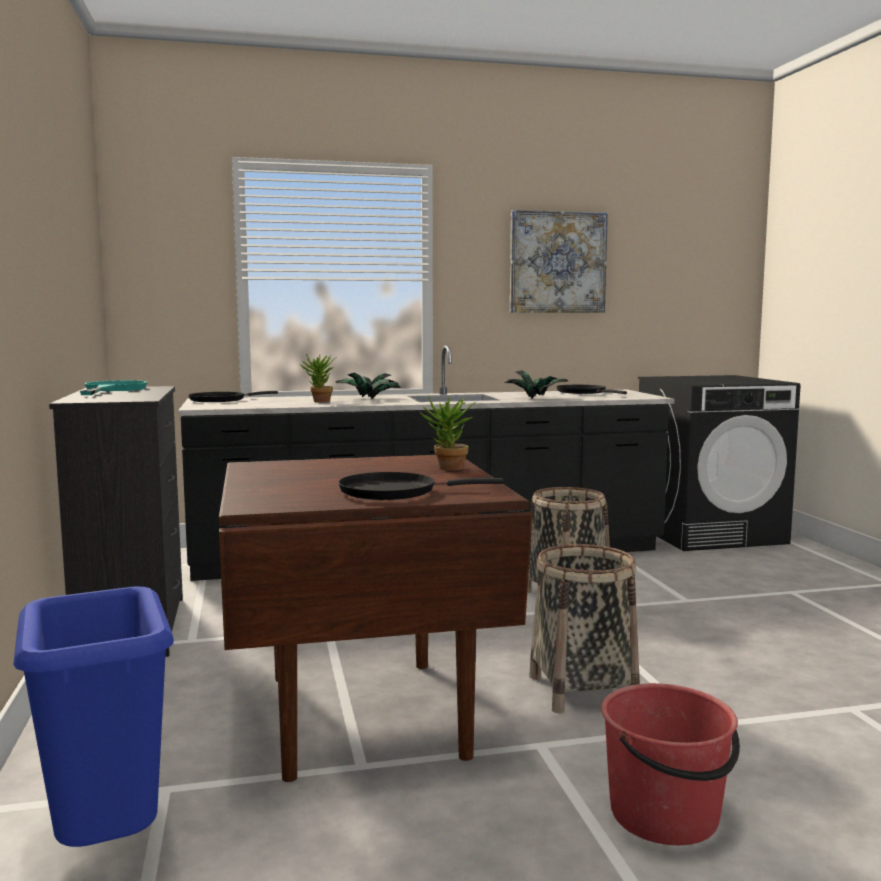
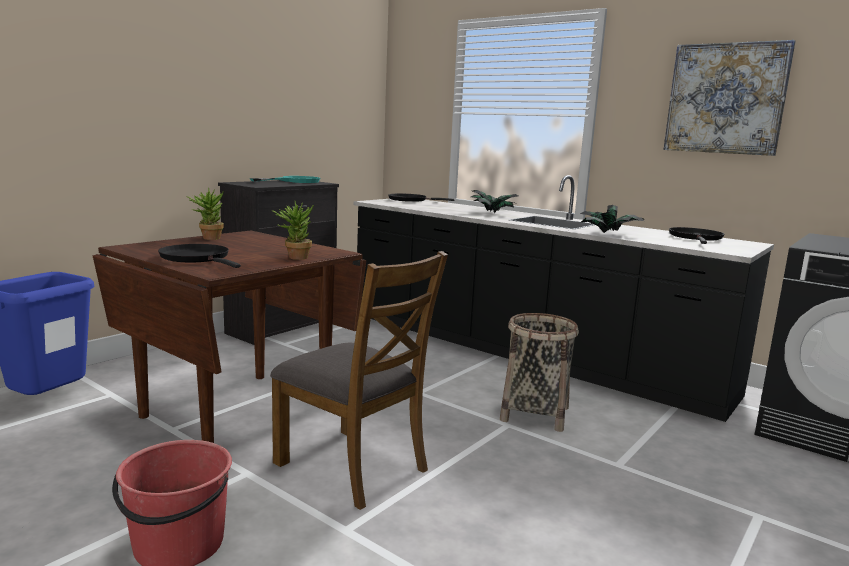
camera: 50 degrees right, 5 degrees up
(319, 402) = (449, 209): potted plant -> potted plant (208, 238)
(582, 690) = (353, 466): basket -> brown chair

